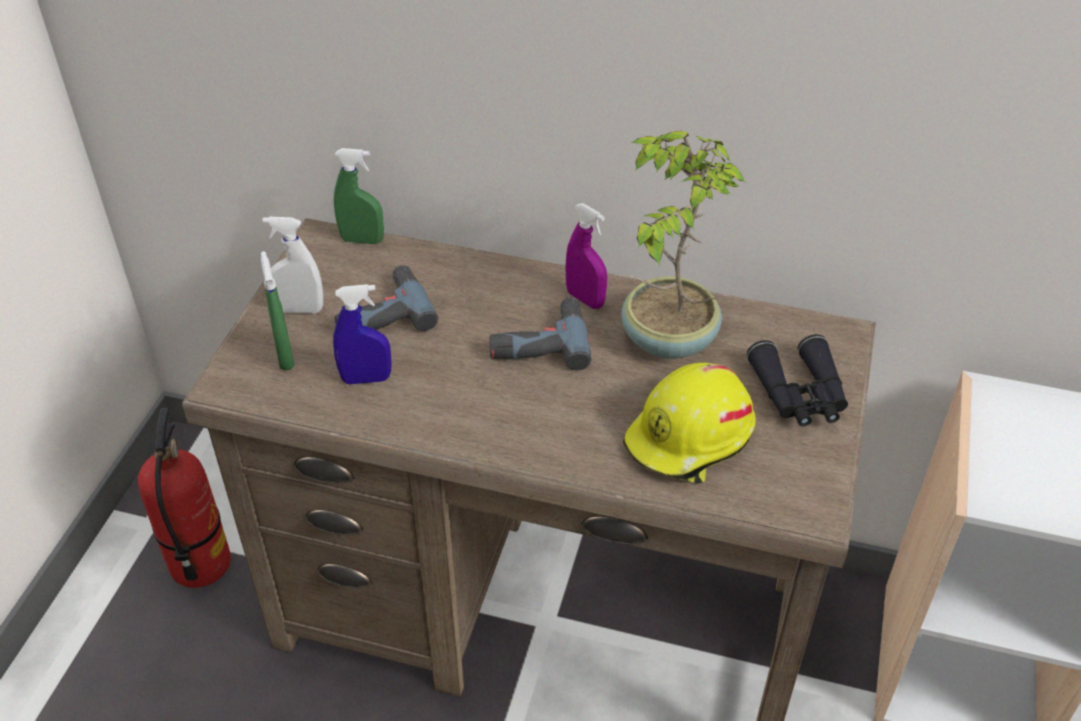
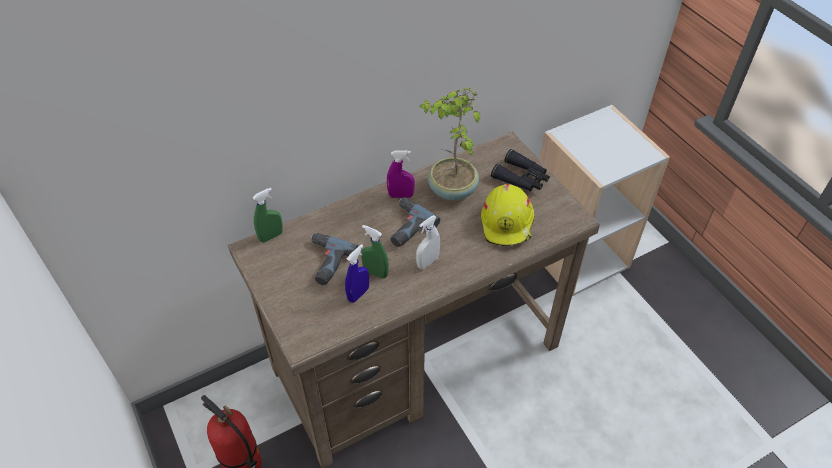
camera: 45 degrees left, 5 degrees up
(285, 356) = (309, 312): green spray bottle -> green spray bottle (375, 272)
(300, 309) = (287, 287): white spray bottle -> white spray bottle (427, 262)

